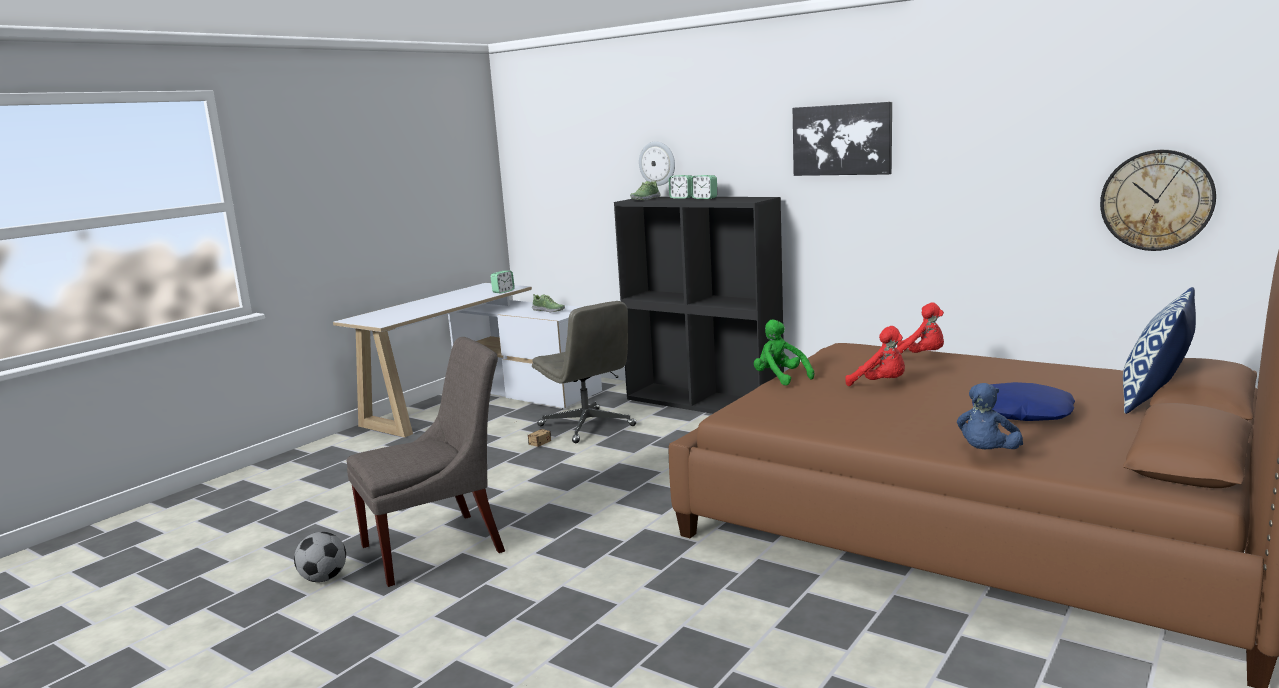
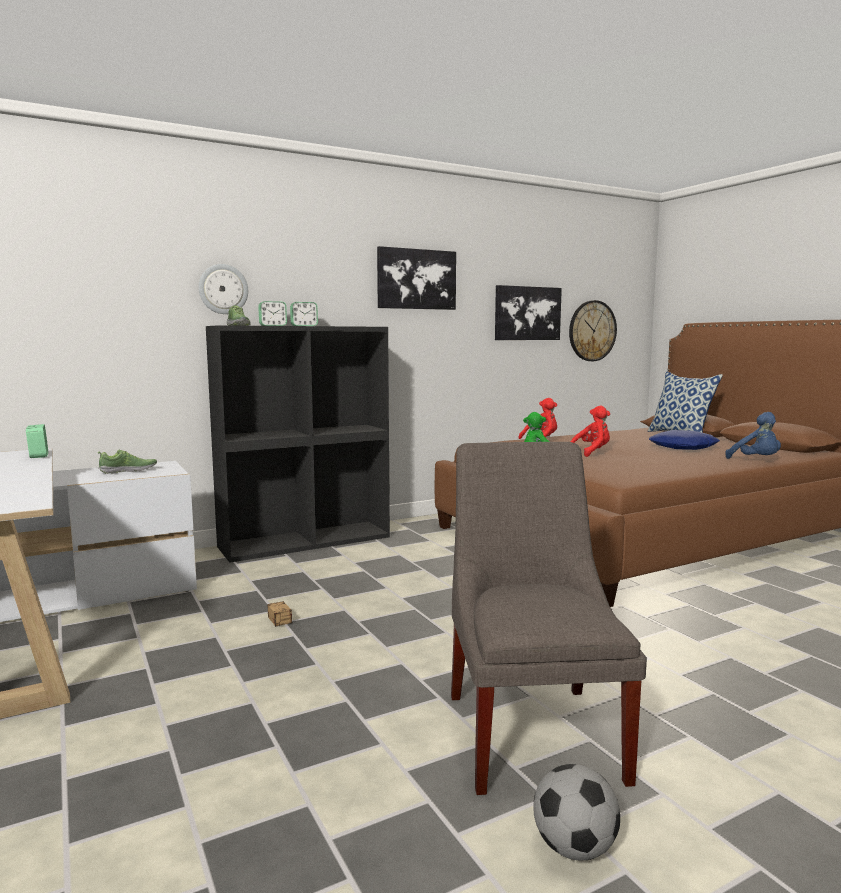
camera: 65 degrees left, 5 degrees down
(587, 426) = (272, 591): grey office chair -> none
(1014, 175) = (527, 313): none -> picture

